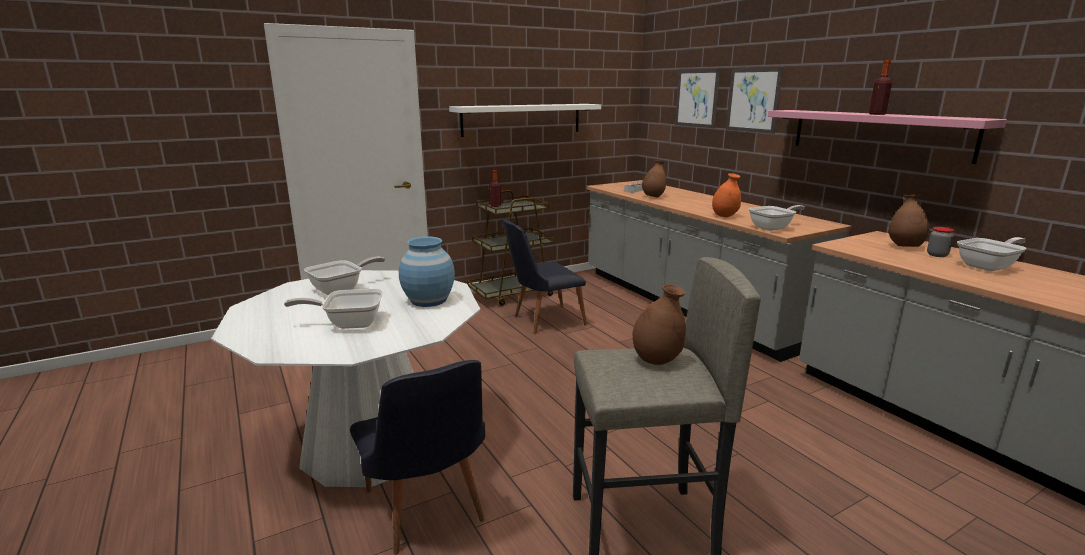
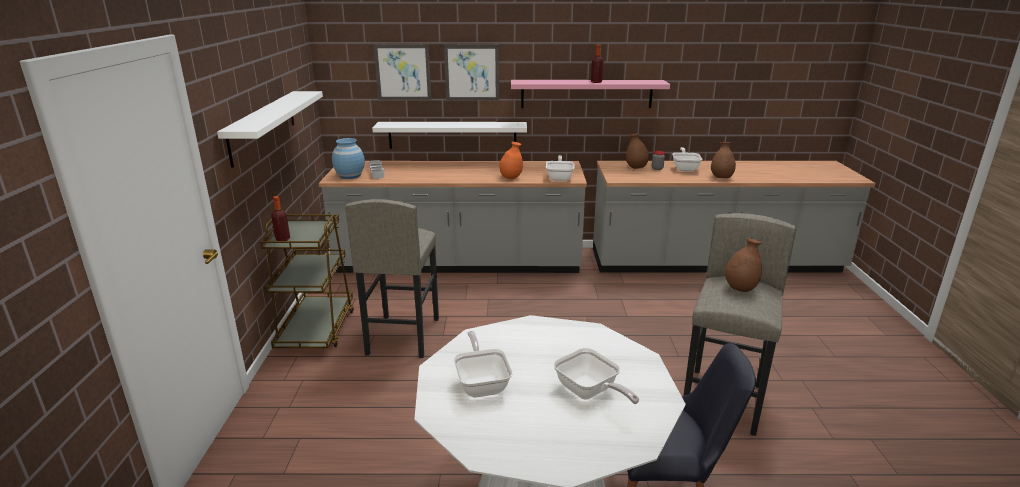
camera: 60 degrees left, 5 degrees up
(348, 323) = (589, 392): frying pan -> frying pan turned 60 degrees counterclockwise
(428, 300) = (561, 342): blue vase -> blue vase (350, 176)
(542, 321) = (402, 336): black chair -> grey stool
(653, 197) = (414, 176): brown vase -> brown vase (721, 178)
(726, 169) = (452, 135): none -> white shelf

